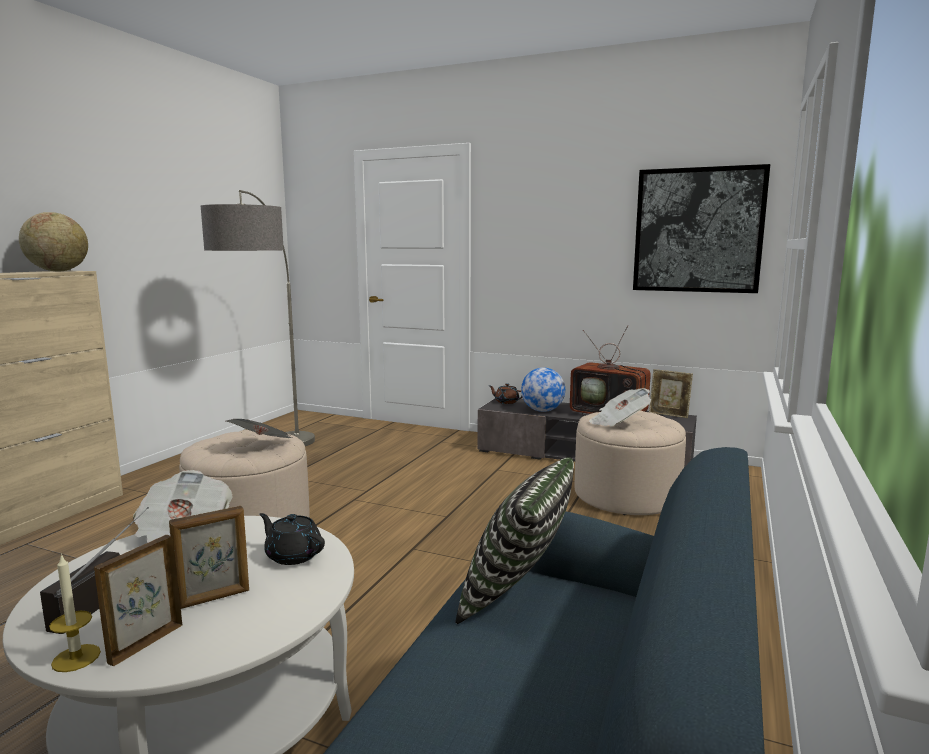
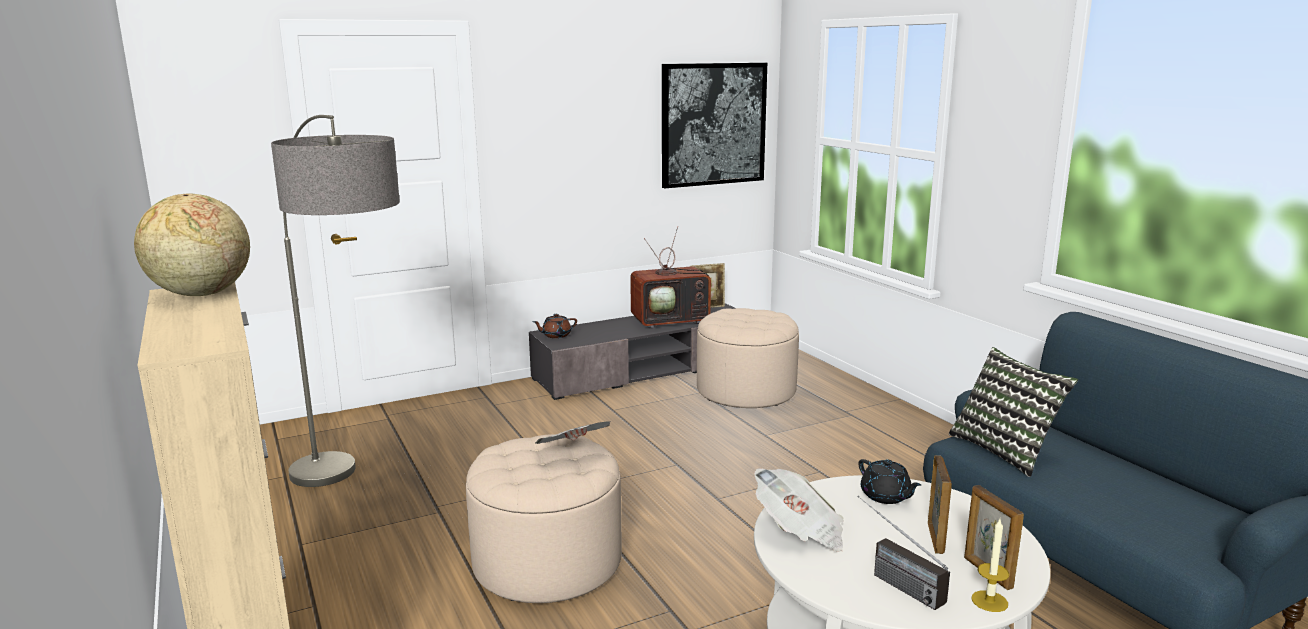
camera: 50 degrees left, 5 degrees up
(293, 555) = (886, 496): black teapot -> black teapot turned 105 degrees counterclockwise
(542, 411) = (611, 334): globe -> none
(618, 422) = (749, 324): newspaper -> none

